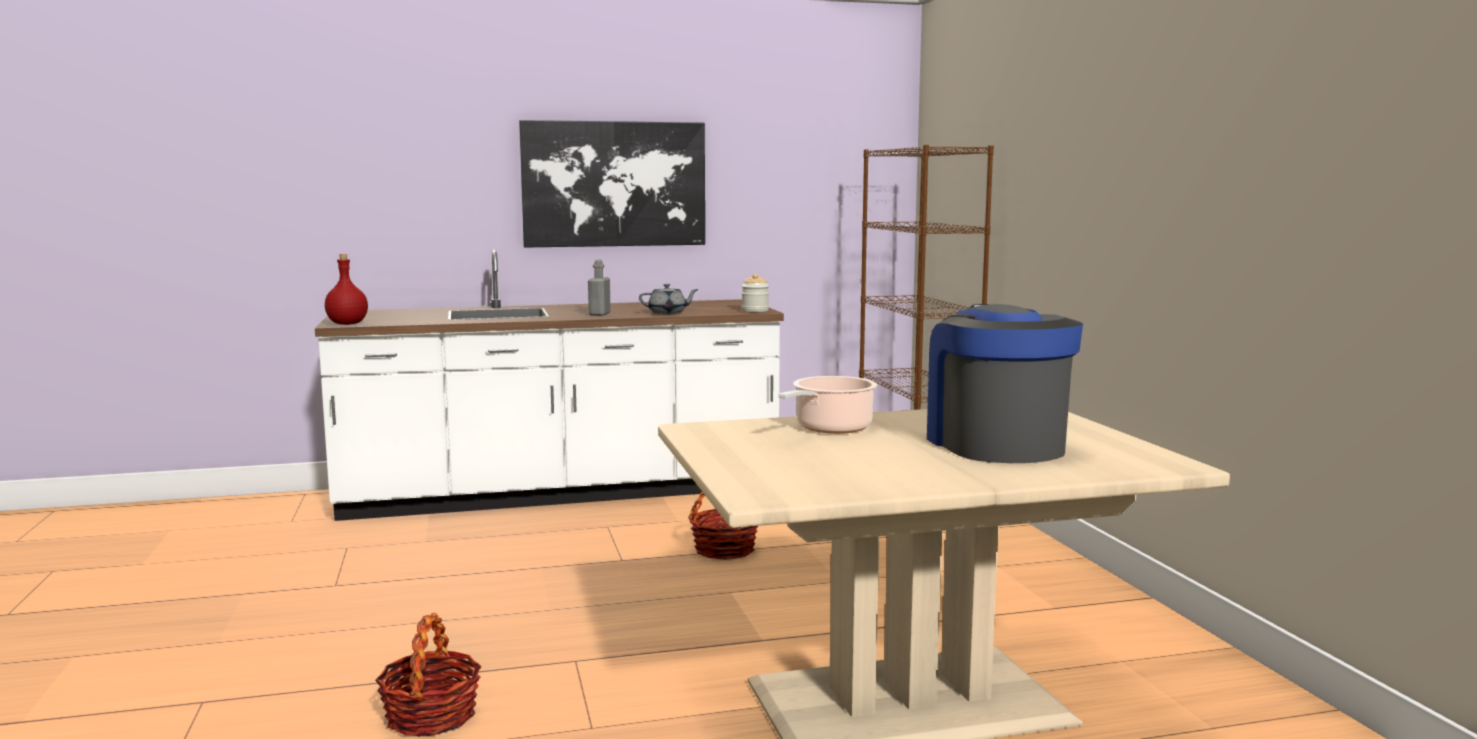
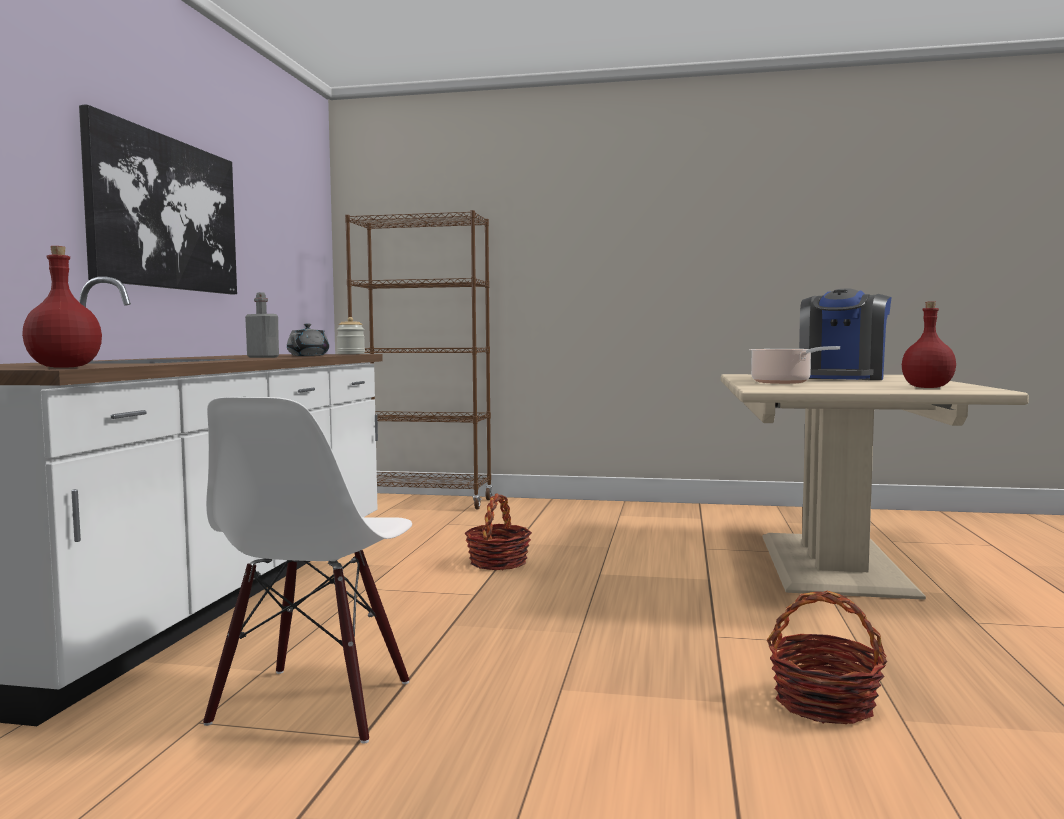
camera: 65 degrees left, 5 degrees down
(379, 564) = (314, 704): none -> white chair
(782, 475) = (926, 387): none -> red bottle
(994, 444) = (842, 378): coffee machine -> coffee machine turned 75 degrees counterclockwise

